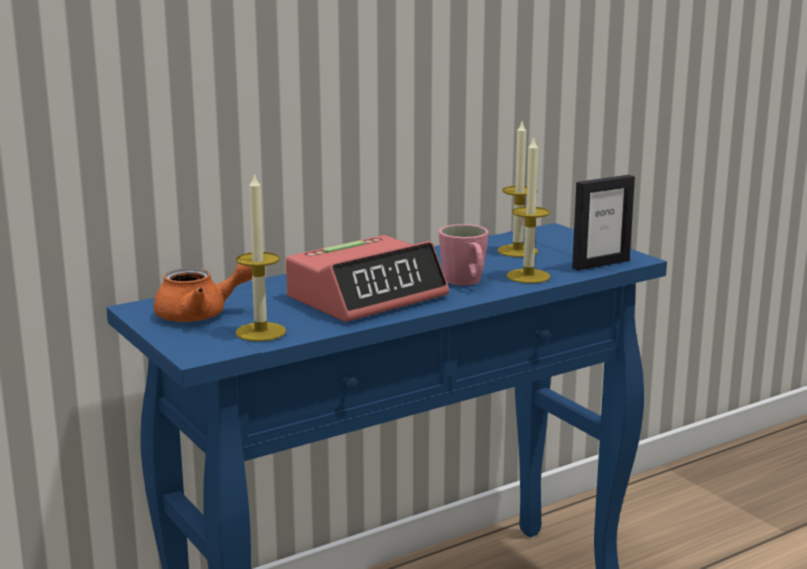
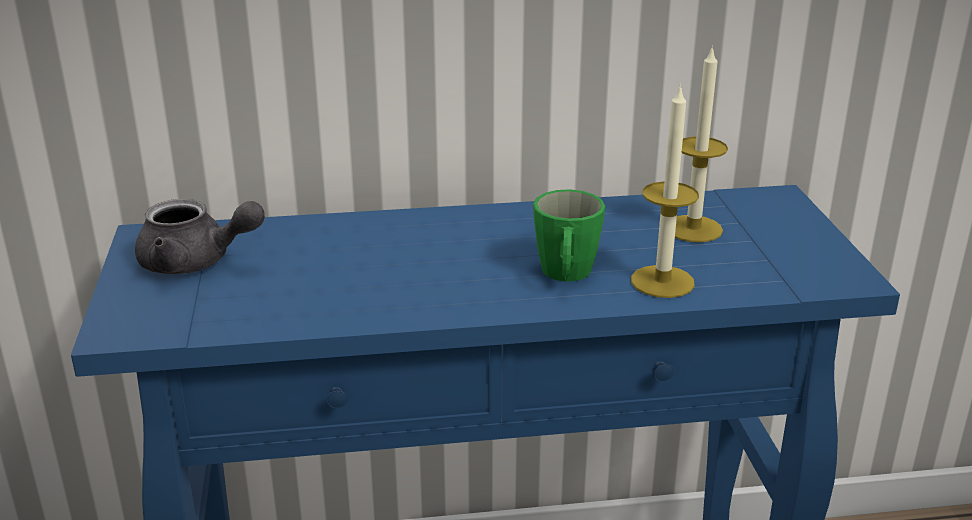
camera: 25 degrees right, 10 degrees up
(202, 314) = (196, 262): orange teapot -> grey teapot
(260, 332) = (224, 310): candle -> none
(367, 297) = (415, 274): alarm clock -> none
(466, 282) = (566, 275): pink mug -> green mug
(600, 264) = (788, 280): picture frame -> none

